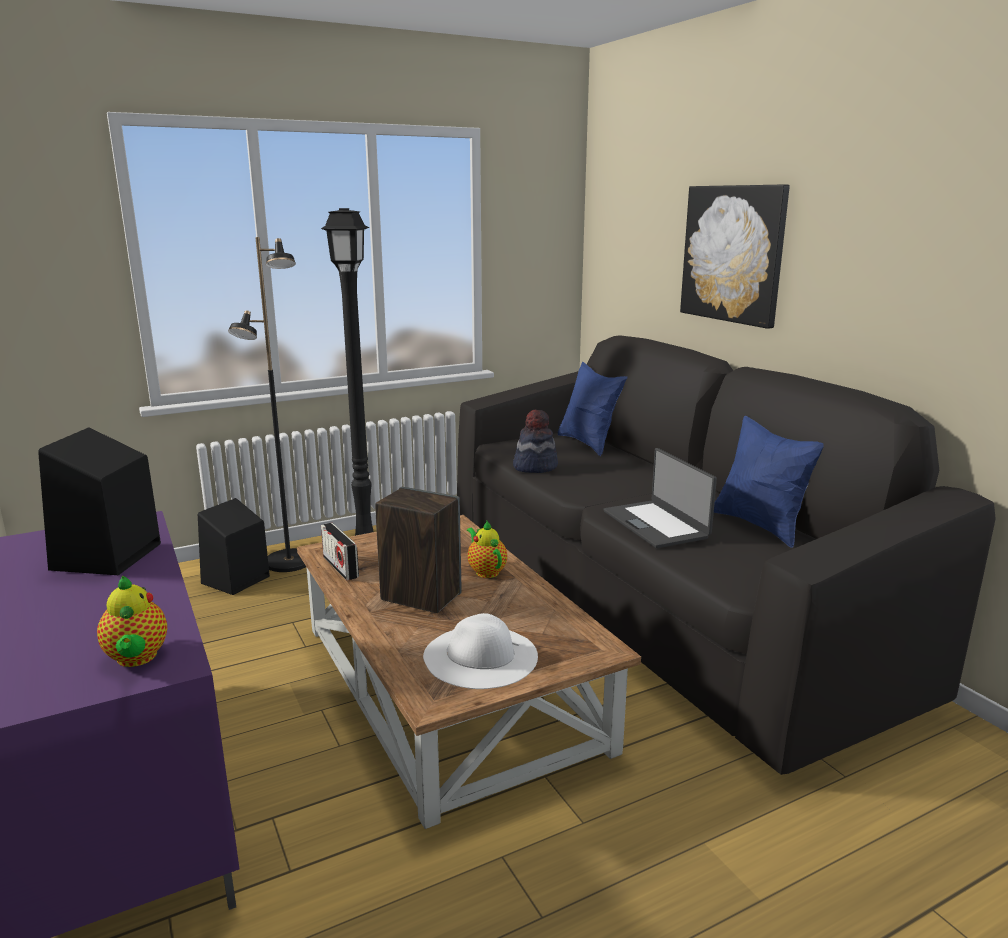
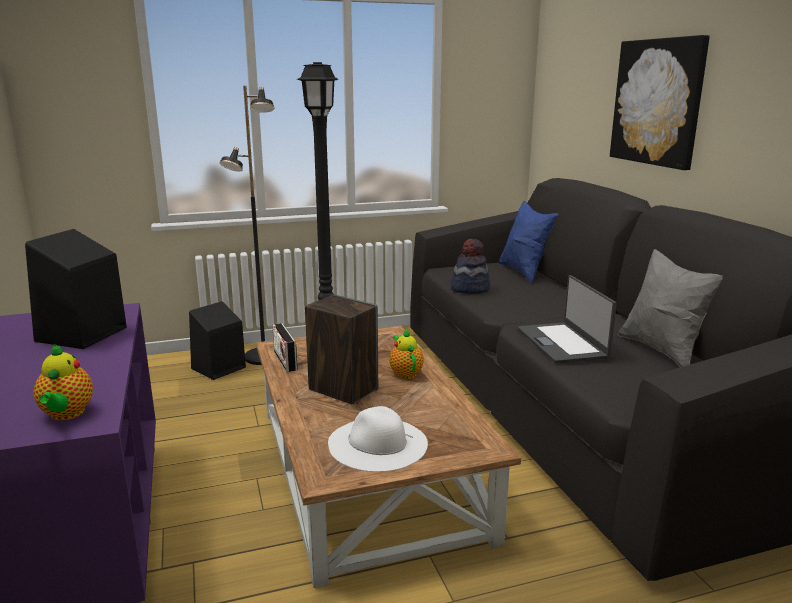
camera: 10 degrees right, 0 degrees up
(761, 525) = (663, 350): blue pillow -> grey pillow

